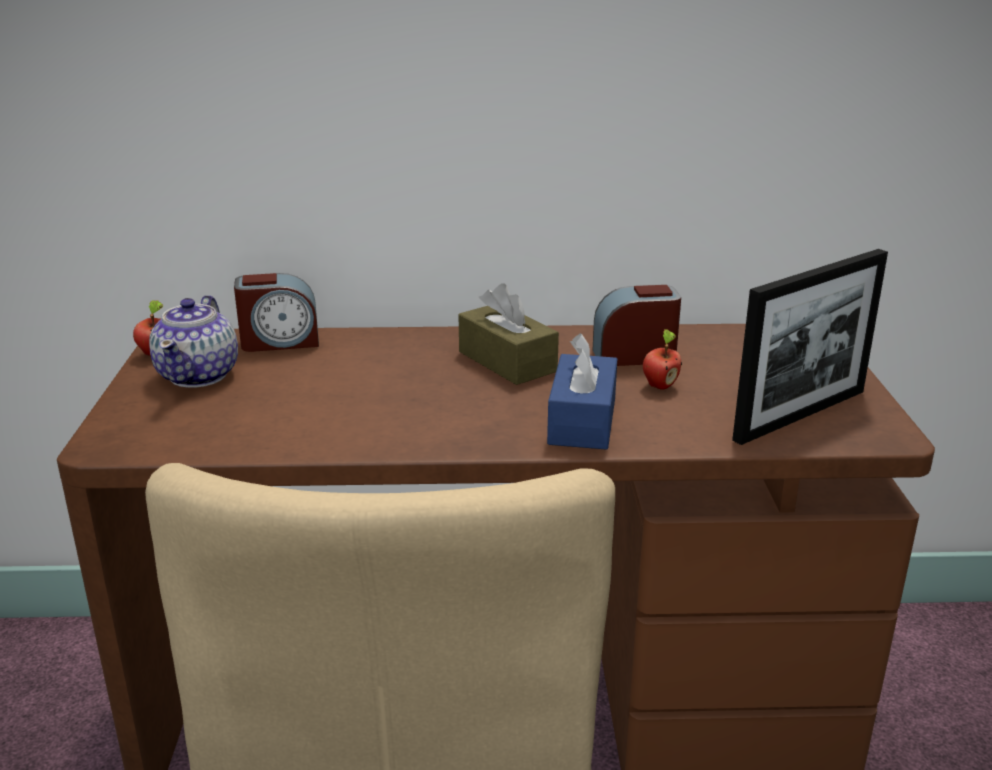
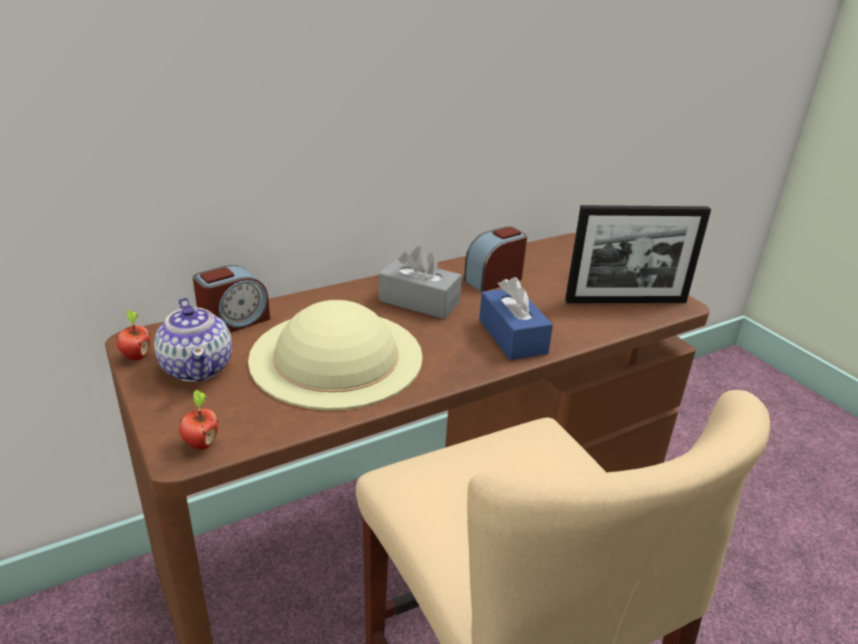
camera: 30 degrees left, 5 degrees up
(347, 395) = (336, 356): none -> beige hat
(507, 361) = (419, 301): brown tissue box -> grey tissue box
(659, 385) = (530, 298): apple -> apple (201, 443)
(800, 415) = (626, 301): picture frame -> picture frame turned 60 degrees clockwise

